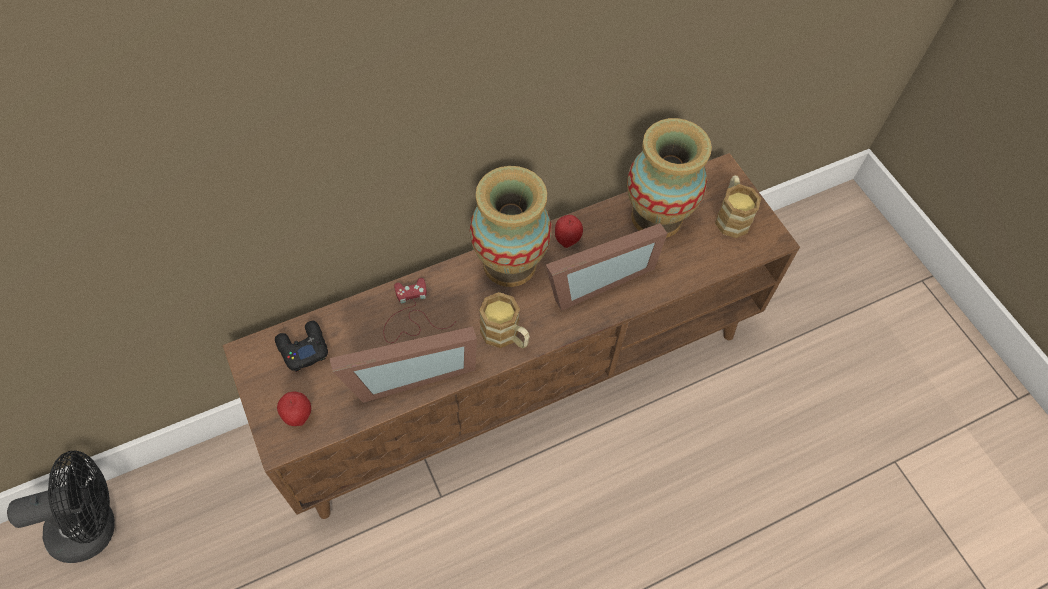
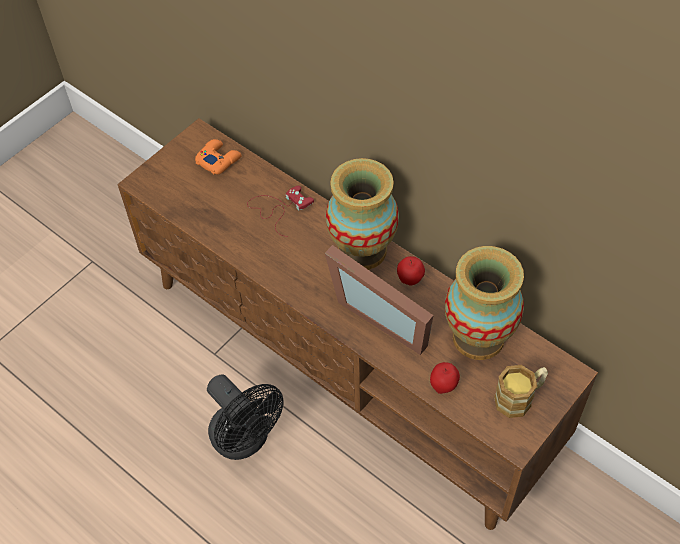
camera: 70 degrees right, 5 degrees down
(94, 526) = (103, 164): black fan -> black fan (246, 440)
(298, 416) = (165, 182): apple -> apple (443, 387)
(302, 348) = (218, 160): black game controller -> orange game controller
(408, 371) = (231, 227): picture frame -> none
(506, 336) = (293, 274): mug -> none

